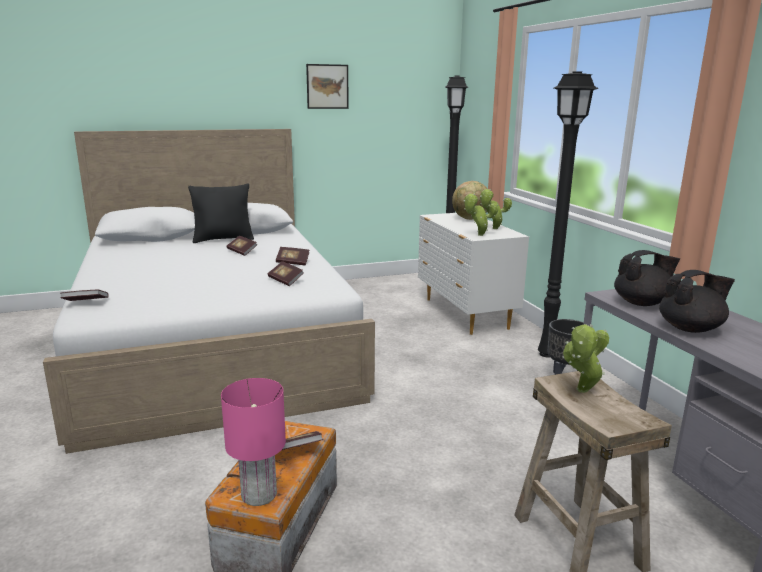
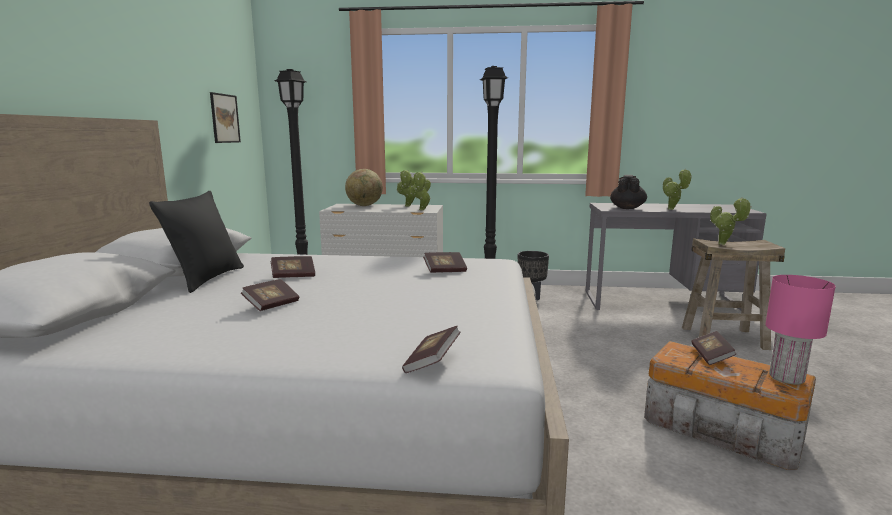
camera: 65 degrees left, 5 degrees down
(293, 262) = (380, 263): book -> book (271, 305)
(327, 86) = (171, 66): picture -> picture (225, 118)
(691, 328) = (672, 209): black teapot -> potted plant

